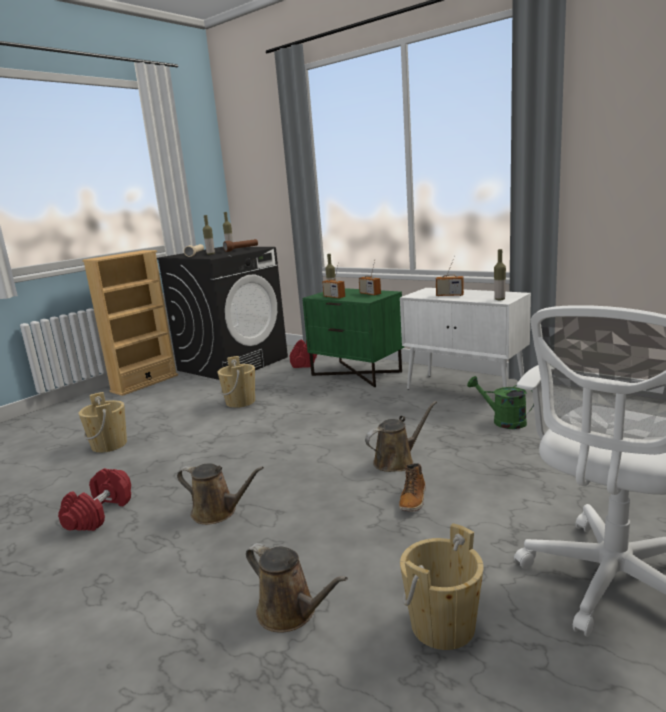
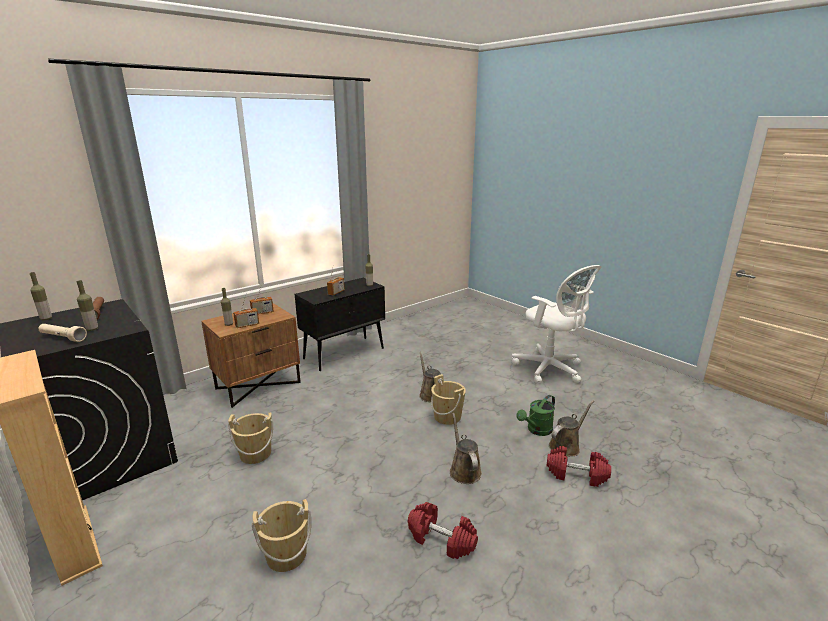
camera: 80 degrees left, 5 degrees up
(218, 512) = (464, 470): brown watering can -> brown watering can turned 45 degrees counterclockwise
(304, 363) = (187, 407): red dumbbell -> red dumbbell (576, 475)
(357, 373) = (258, 385): green nightstand -> brown nightstand
(413, 499) = (476, 397): boot -> none
(443, 625) = (574, 408): beige bucket -> beige bucket (447, 417)
(466, 390) = (344, 353): white cabinet -> black cabinet
(503, 421) = (401, 354): green watering can -> green watering can (536, 430)

